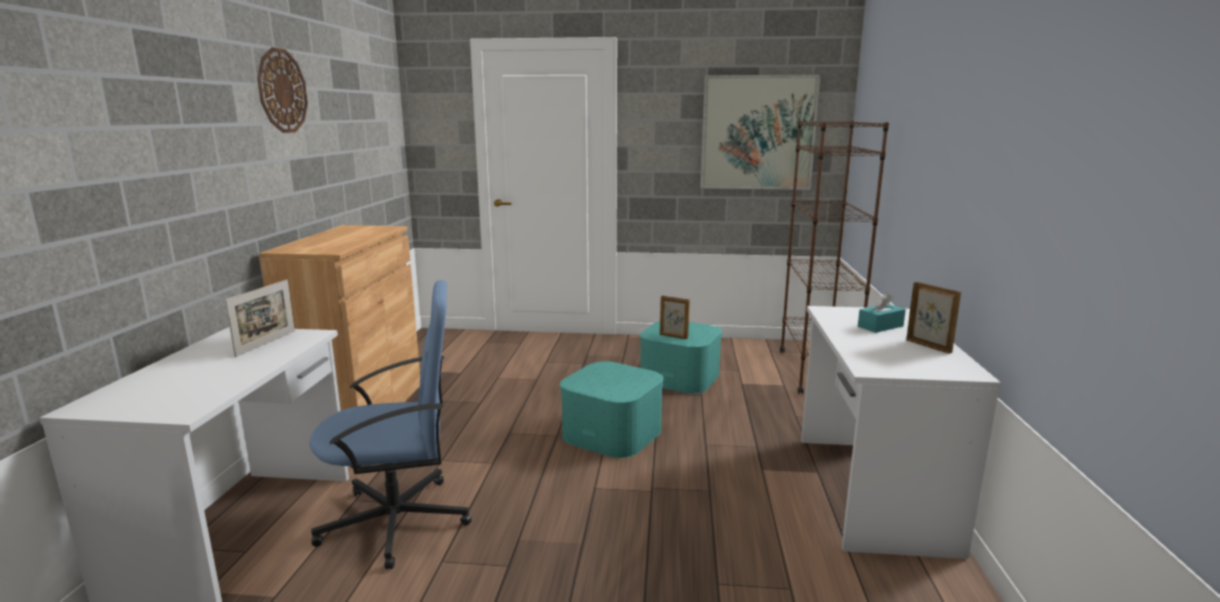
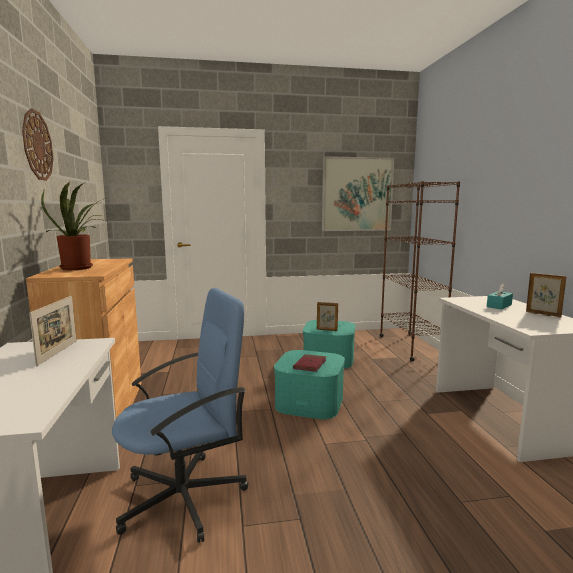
camera: 15 degrees left, 5 degrees down
(330, 240) = (80, 268): none -> potted plant
(609, 384) = (310, 365): none -> red book

